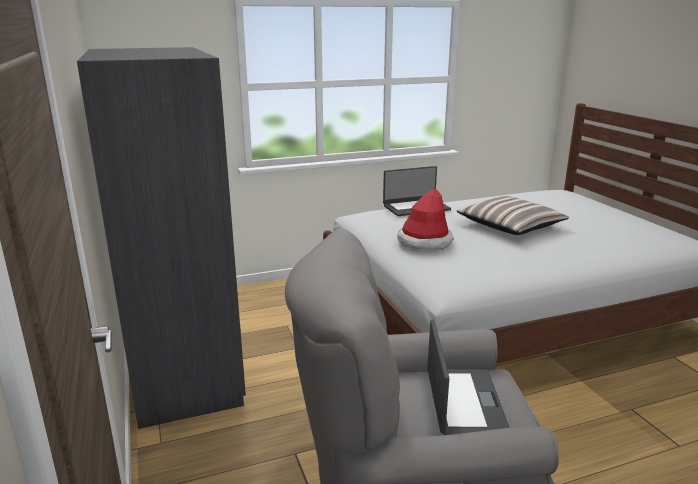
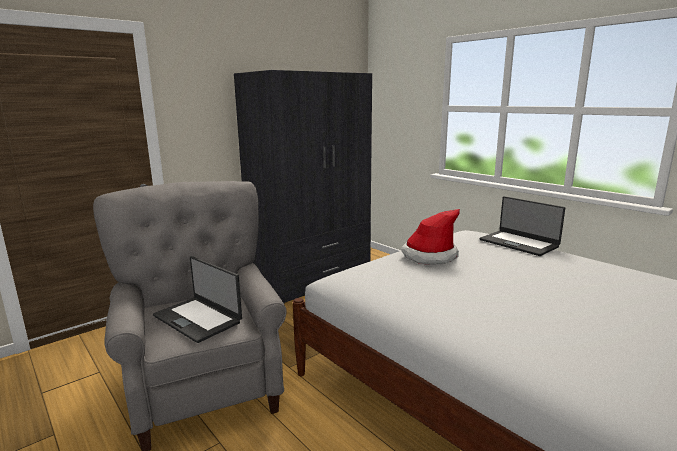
camera: 70 degrees right, 5 degrees down
(464, 402) = (198, 318): laptop -> laptop turned 60 degrees clockwise
(510, 226) = (539, 287): pillow -> none

